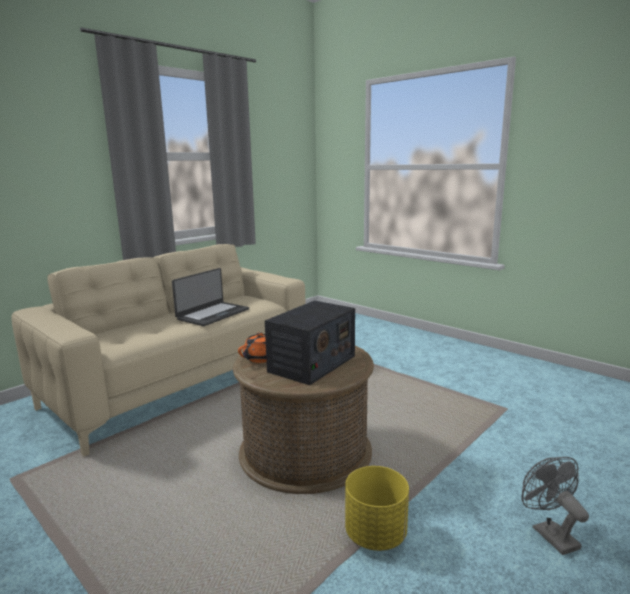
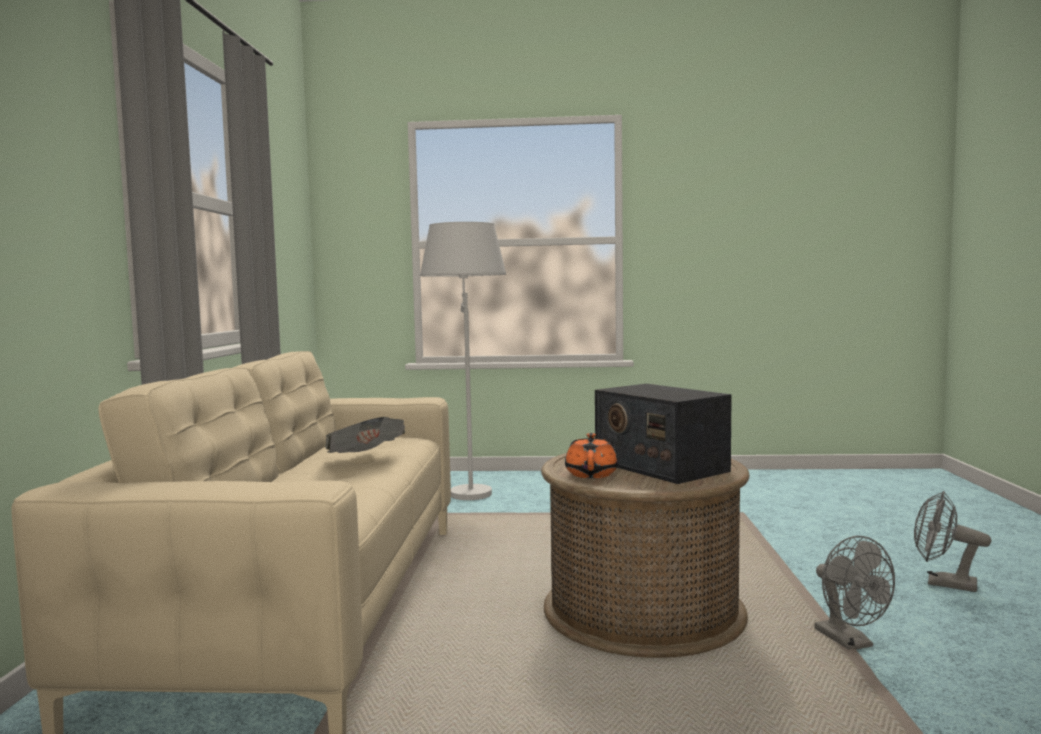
camera: 40 degrees left, 10 degrees down
(212, 314) = (365, 459): laptop -> newspaper
(312, 364) = (659, 466): radio -> radio turned 150 degrees clockwise
(367, 334) = (469, 488): none -> white floor lamp
(376, 534) = (850, 642): yellow planter -> grey fan

